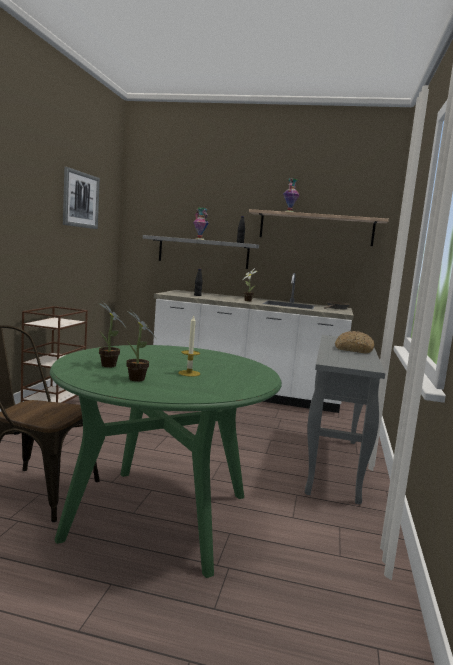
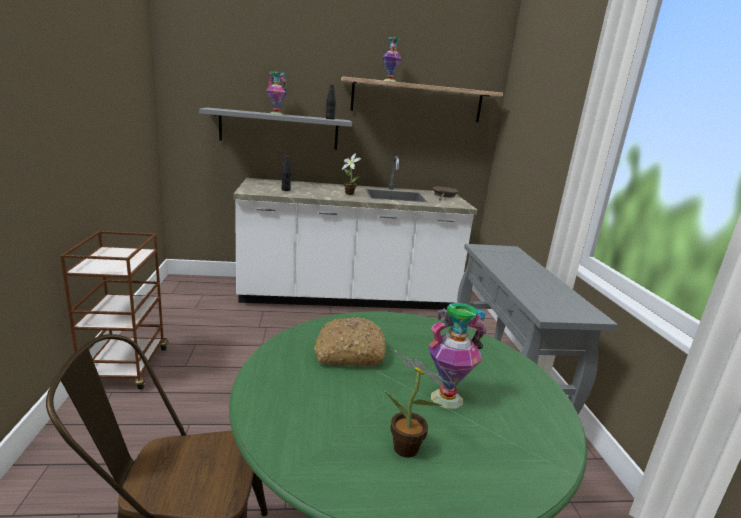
camera: 20 degrees left, 10 degrees up
(80, 200) = (109, 62): picture -> none
(109, 366) = (328, 413): potted plant -> none
(189, 373) = (446, 398): candle -> vase
(353, 350) = (529, 273): bread -> bread (349, 353)

